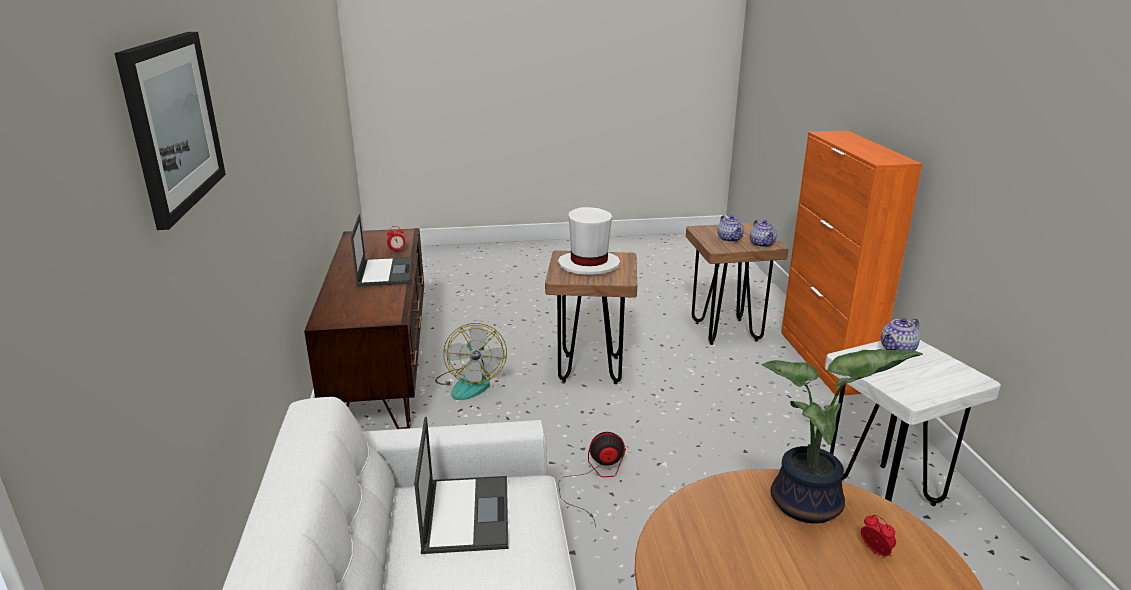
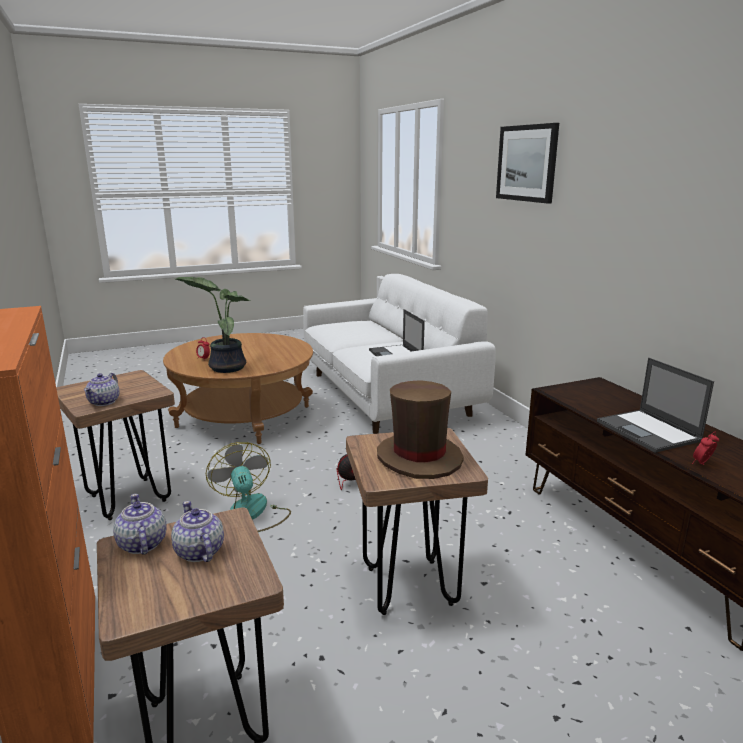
camera: 165 degrees right, 5 degrees down
(470, 383) = (531, 542): fan -> fan (252, 514)
(588, 265) = (419, 458): white hat -> brown hat
(883, 493) = (128, 498): white stool -> brown stool
(898, 349) = (104, 402): teapot -> teapot turned 150 degrees clockwise

